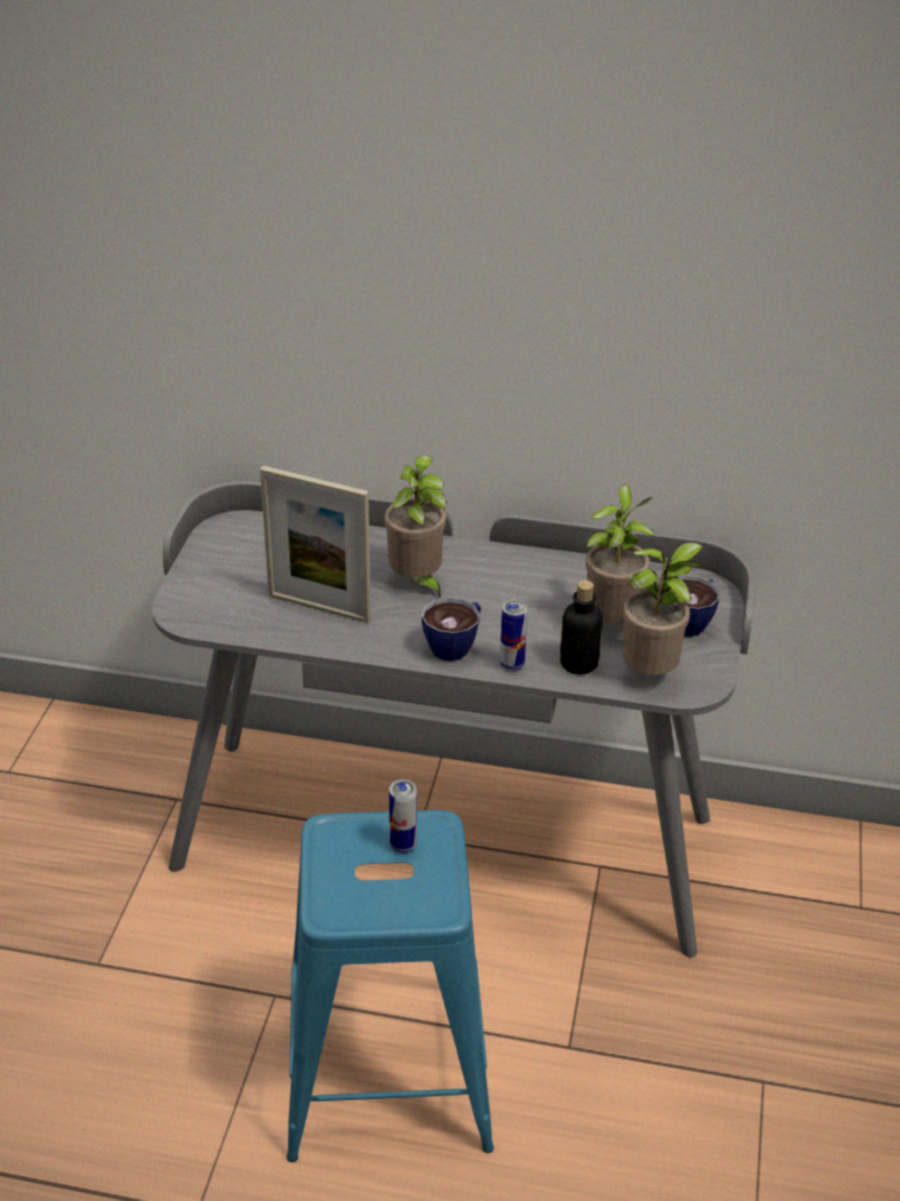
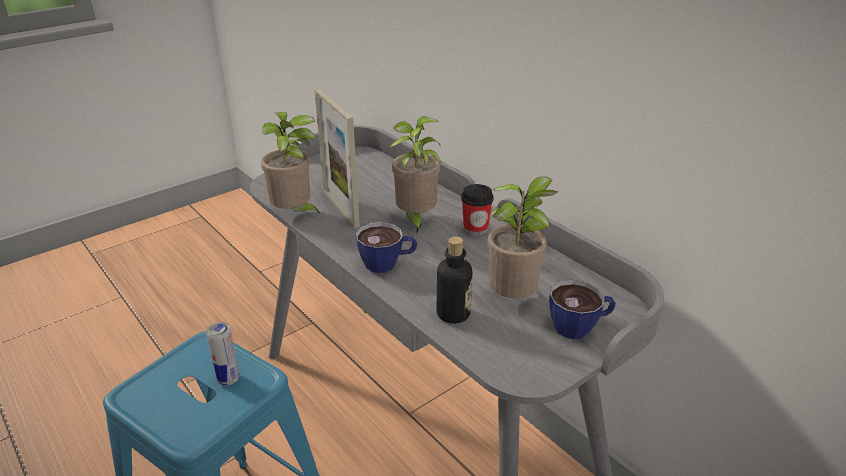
camera: 40 degrees right, 5 degrees down
(490, 566) = (475, 229): none -> cup
(512, 664) = (406, 292): can -> none
(652, 675) = (498, 349): potted plant -> potted plant (294, 214)

